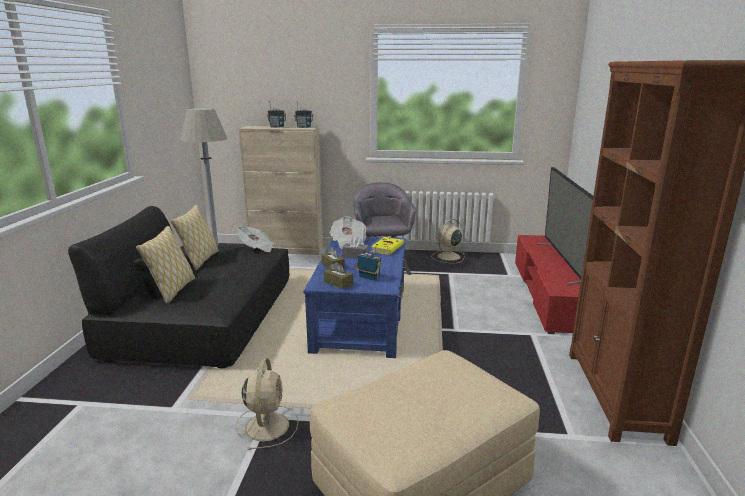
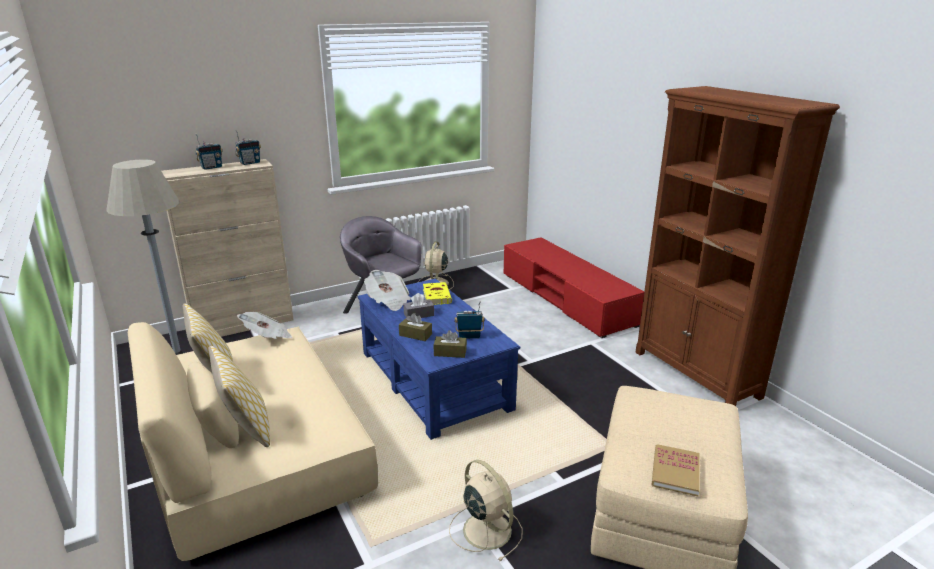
camera: 35 degrees left, 5 degrees up
(205, 316) = (254, 446): black sofa -> beige sofa
(379, 423) = (675, 472): none -> book
(563, 262) = (574, 265): television -> none

